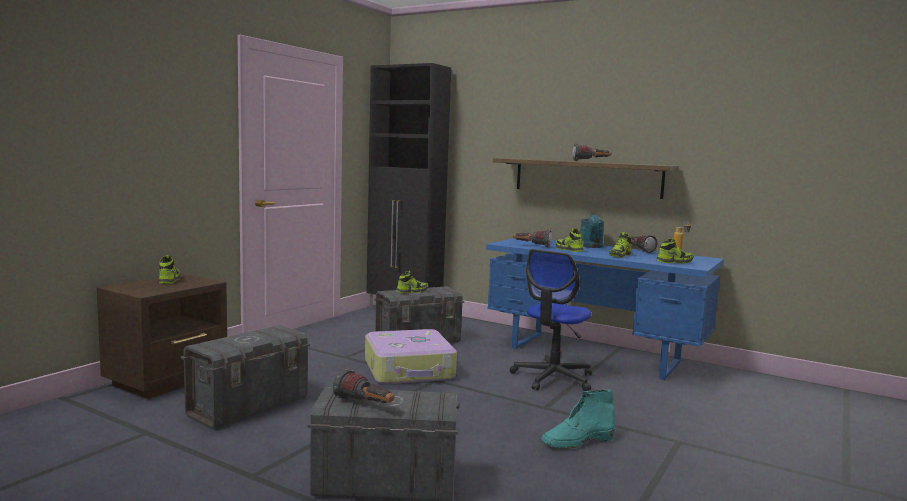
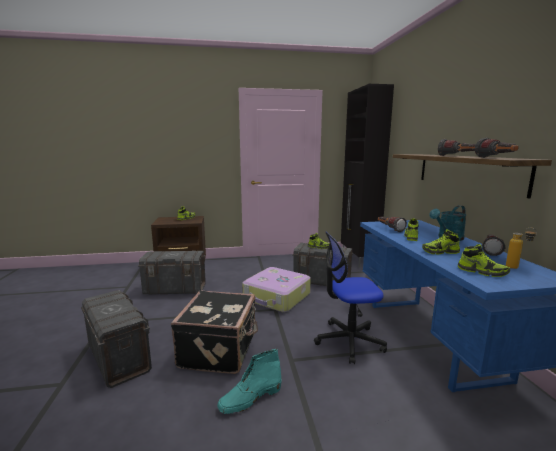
camera: 50 degrees right, 5 degrees up
(365, 405) = (97, 307): flashlight -> flashlight (496, 158)
(472, 429) = (220, 350): none -> black suitcase
(577, 441) = (250, 398): turquoise boot -> turquoise boot turned 60 degrees counterclockwise

